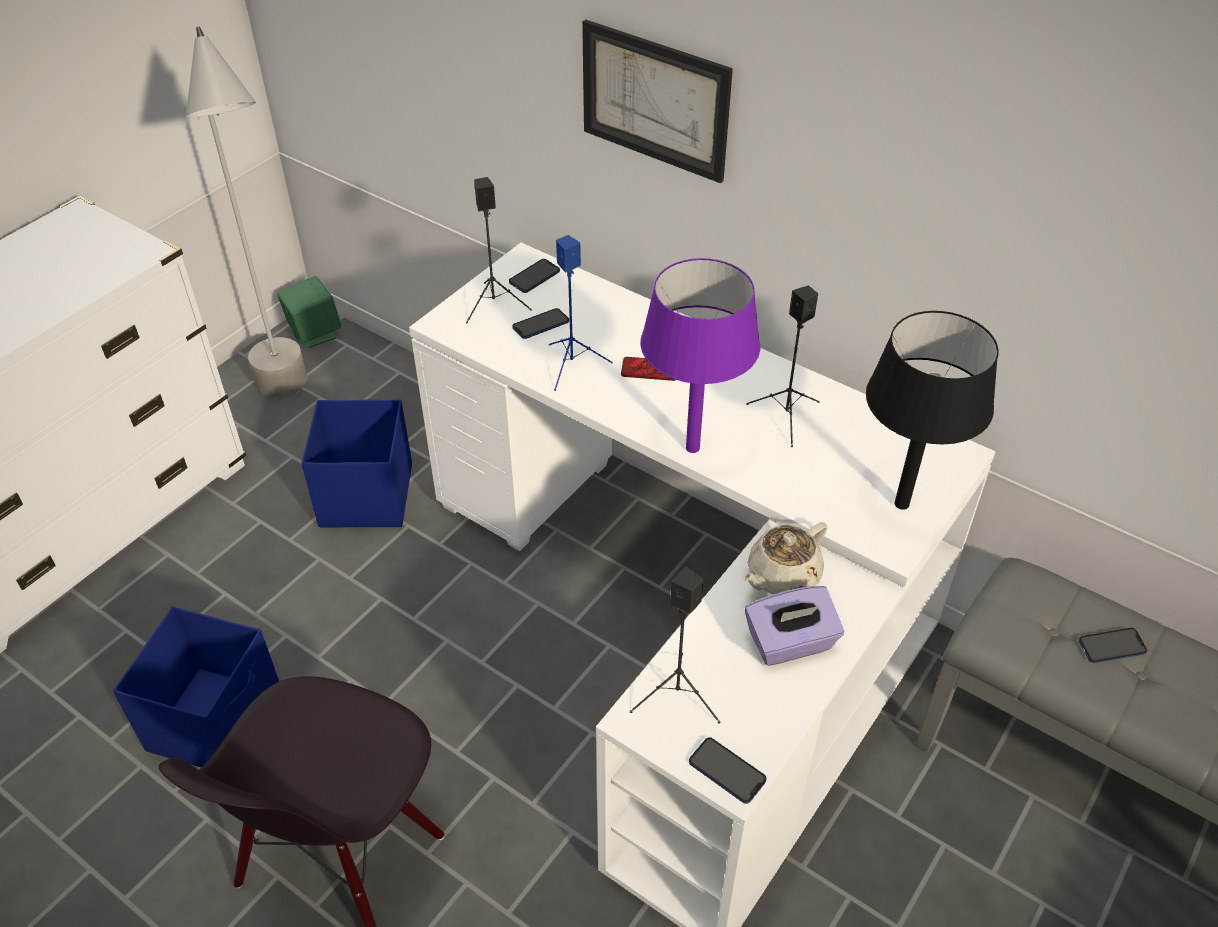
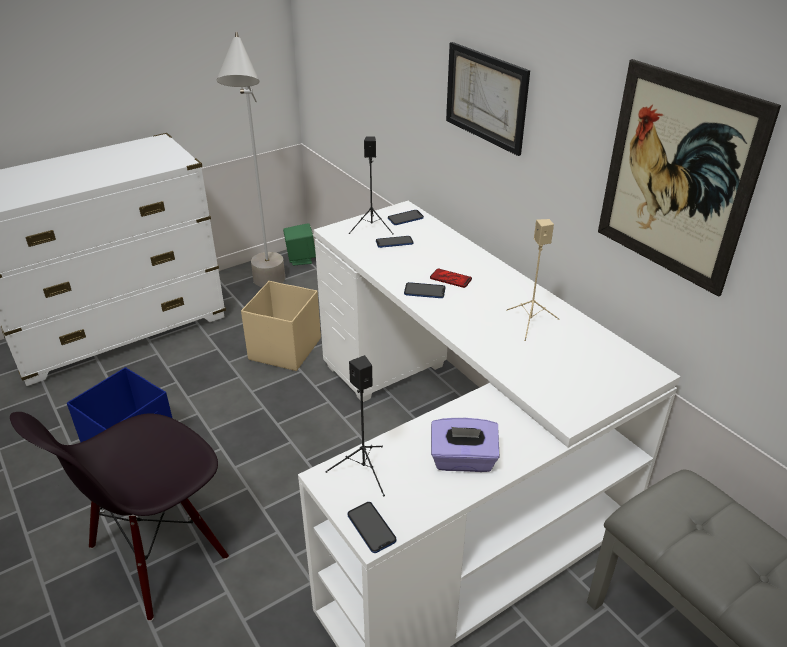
camera: 20 degrees right, 10 degrees down
(365, 497) = (284, 350): blue storage box -> beige storage box
(573, 365) = (402, 267): blue speaker -> none
(692, 447) = (454, 326): purple table lamp -> none
(781, 576) = (479, 418): beige teapot -> none
(786, 417) = (530, 323): black speaker -> beige speaker
(902, 504) = (589, 392): black table lamp -> none
(977, 213) = (676, 177): none -> picture
(1111, 646) = (744, 549): phone -> phone (424, 291)

